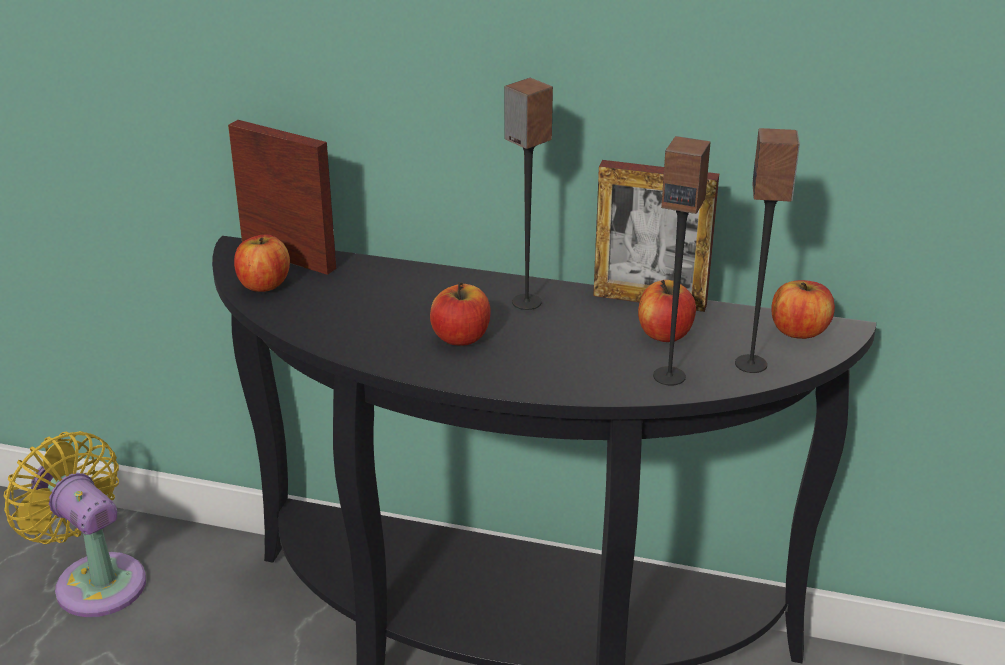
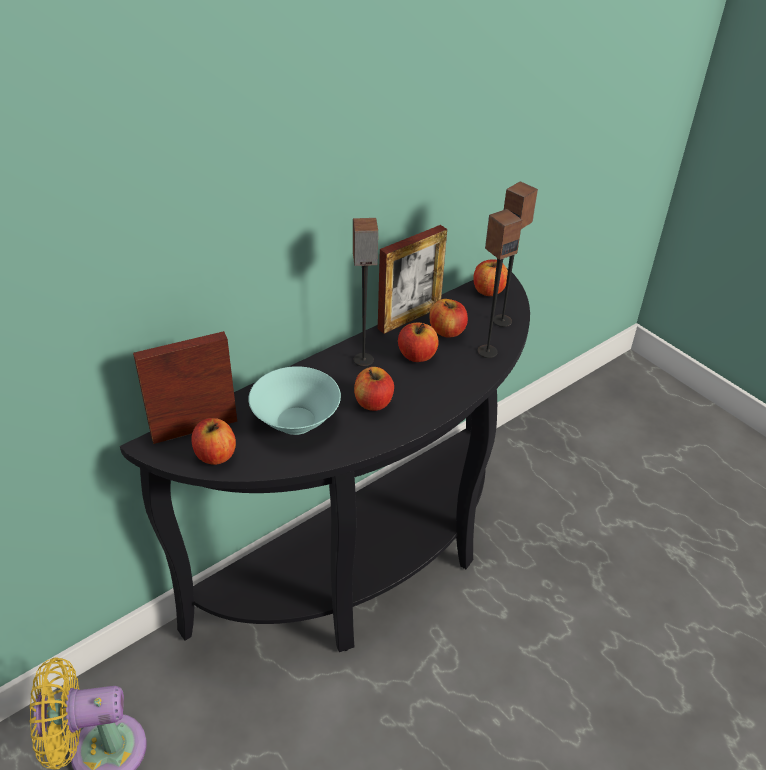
camera: 55 degrees left, 10 degrees up
(371, 305) = (297, 420): none -> turquoise bowl
(586, 332) = (417, 355): none -> apple

